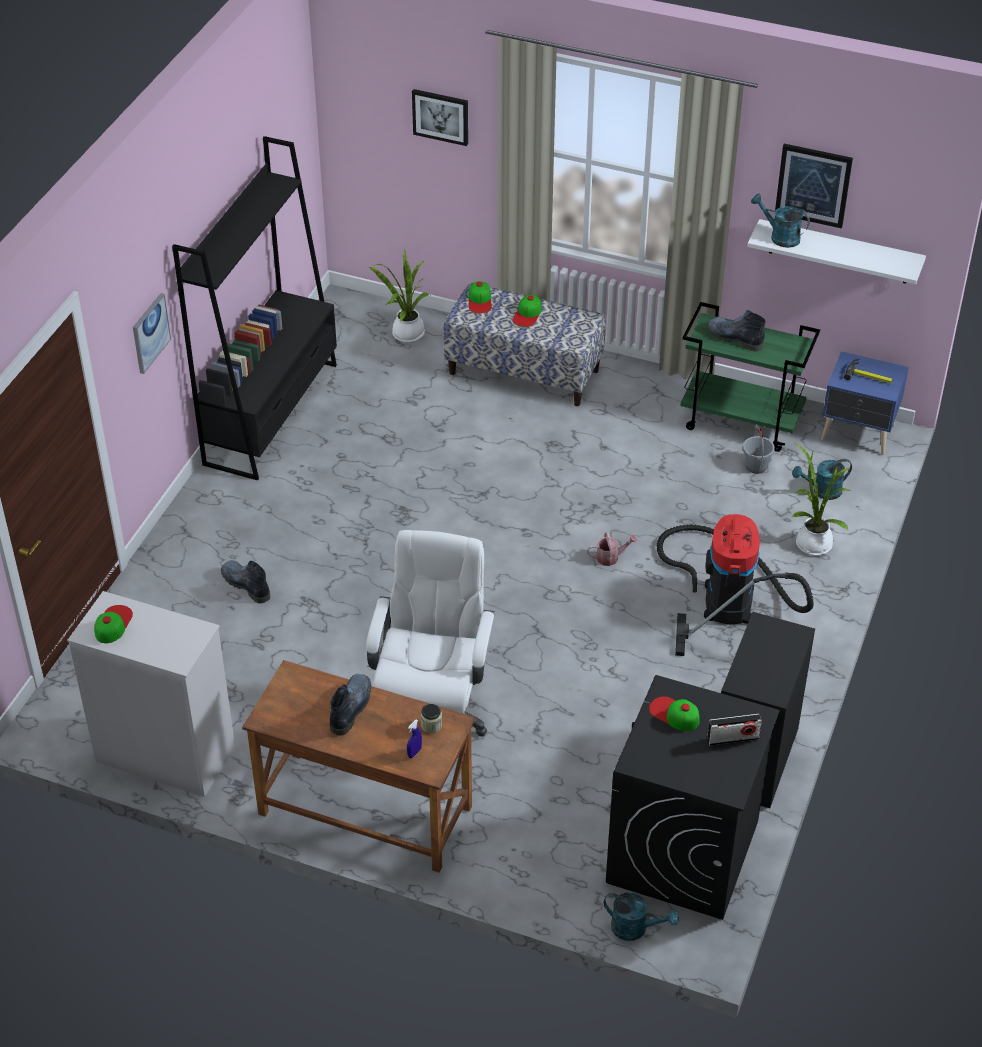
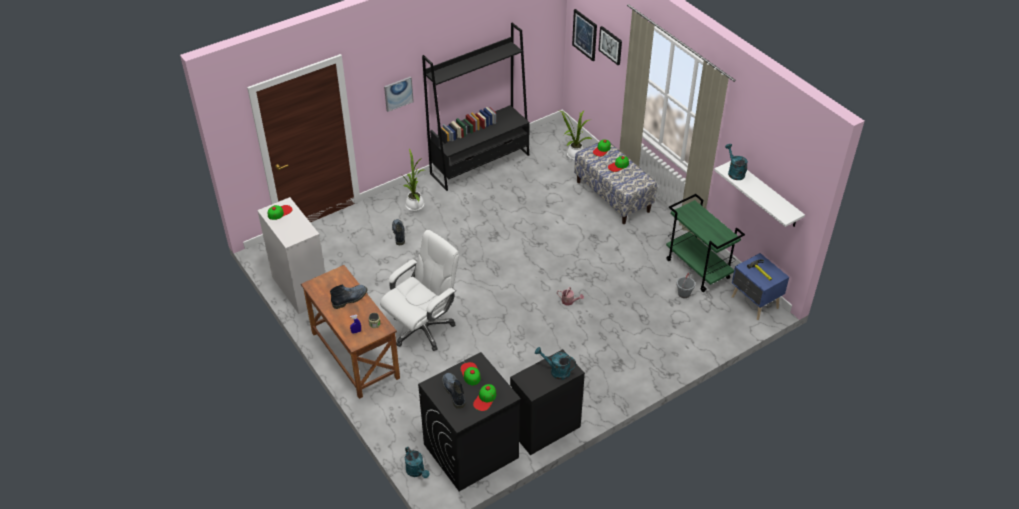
camera: 35 degrees right, 0 degrees up
(726, 597) = (607, 348): vacuum cleaner -> none
(733, 338) = (698, 219): boot -> boot (453, 392)
(733, 738) = (485, 399): radio -> cap
(811, 542) = (676, 343): potted plant -> potted plant (415, 204)
(813, 185) = (758, 150): picture -> picture (585, 34)
(822, 491) = (706, 322): turquoise watering can -> turquoise watering can (556, 371)

